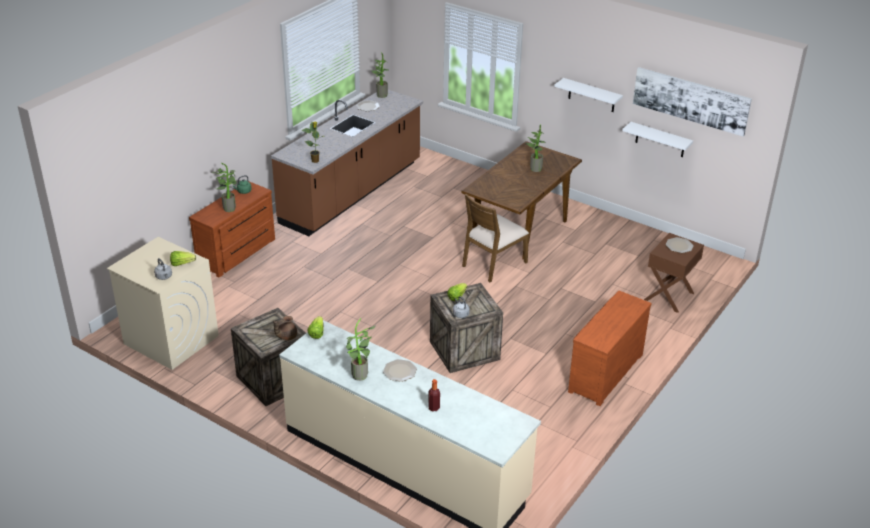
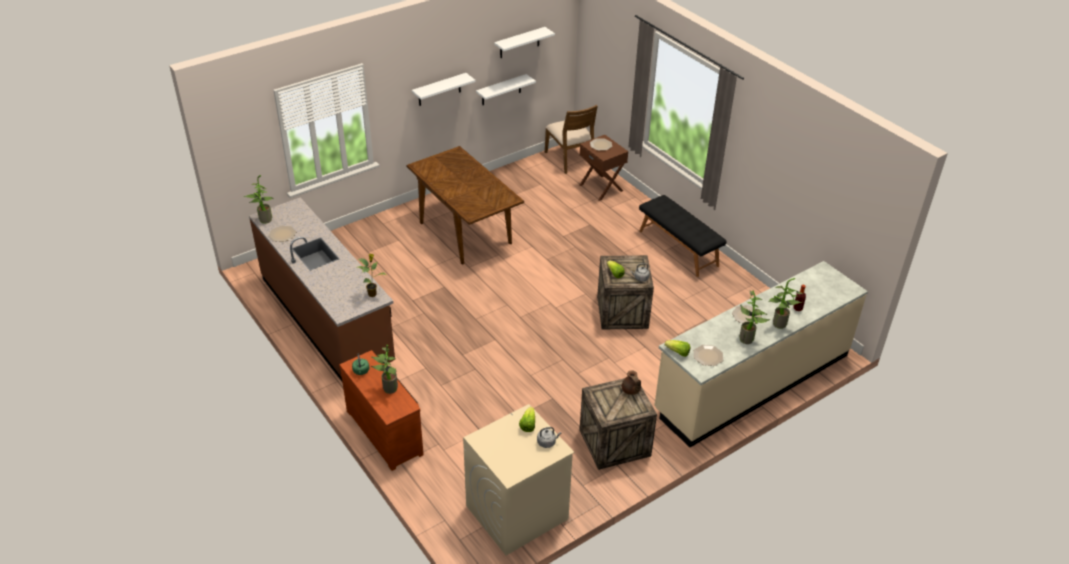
camera: 70 degrees left, 5 degrees up
(320, 353) = (707, 356): none -> plate
(493, 263) = (507, 262): brown chair -> brown chair (570, 159)
(534, 168) = (458, 173): potted plant -> potted plant (778, 325)
(603, 372) = (679, 248): brown dresser -> black bench
(690, 100) = (519, 43): picture -> white shelf

